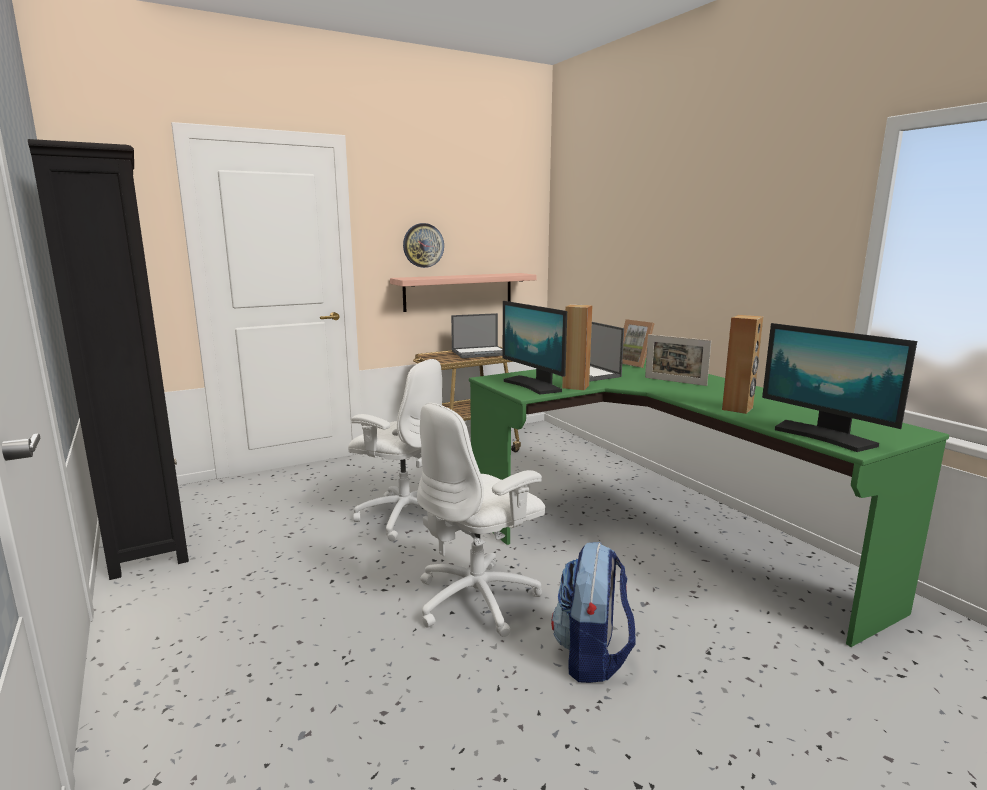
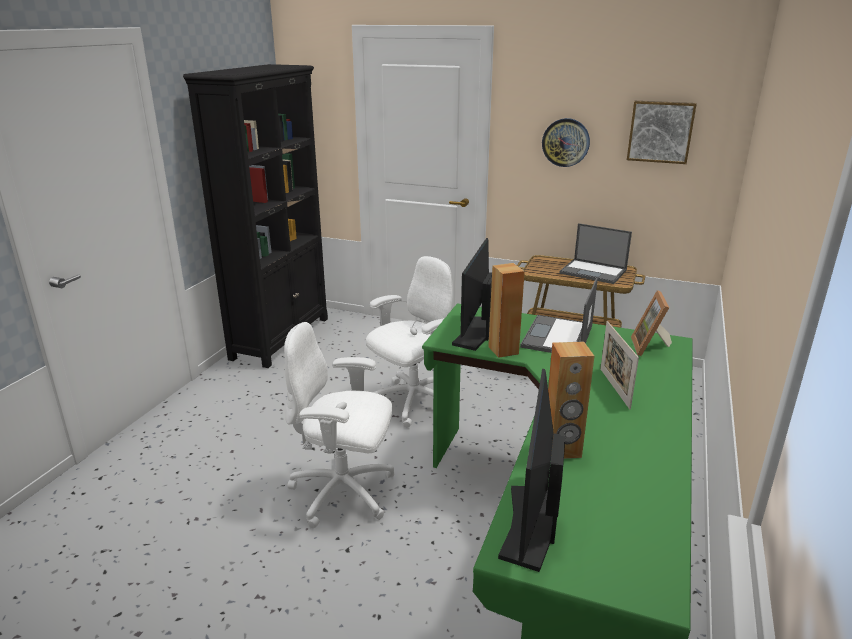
camera: 50 degrees right, 10 degrees up
(404, 516) = (413, 402): white office chair -> white office chair turned 120 degrees counterclockwise
(458, 291) = (603, 197): shelf -> none
(493, 230) = (660, 131): none -> picture
(592, 656) = (328, 582): backpack -> none

